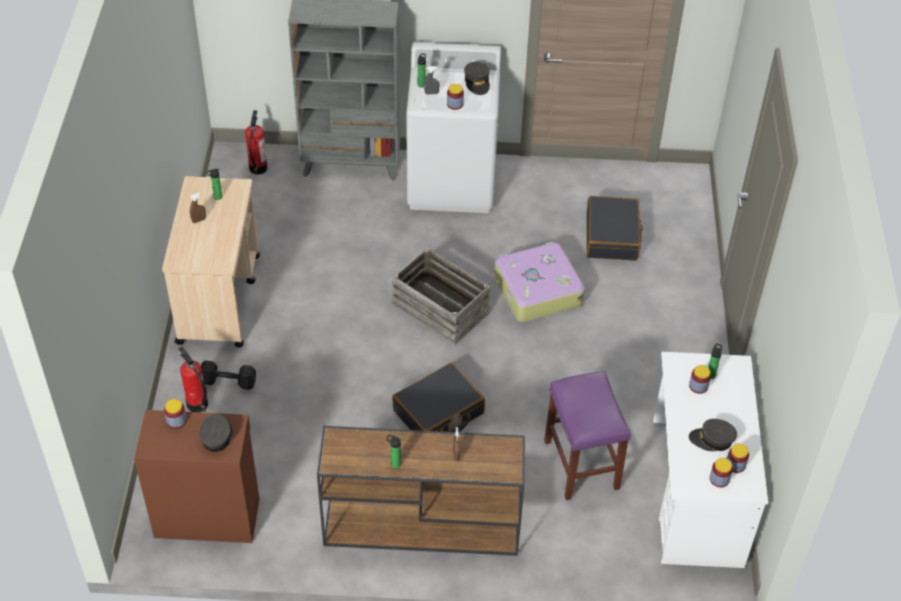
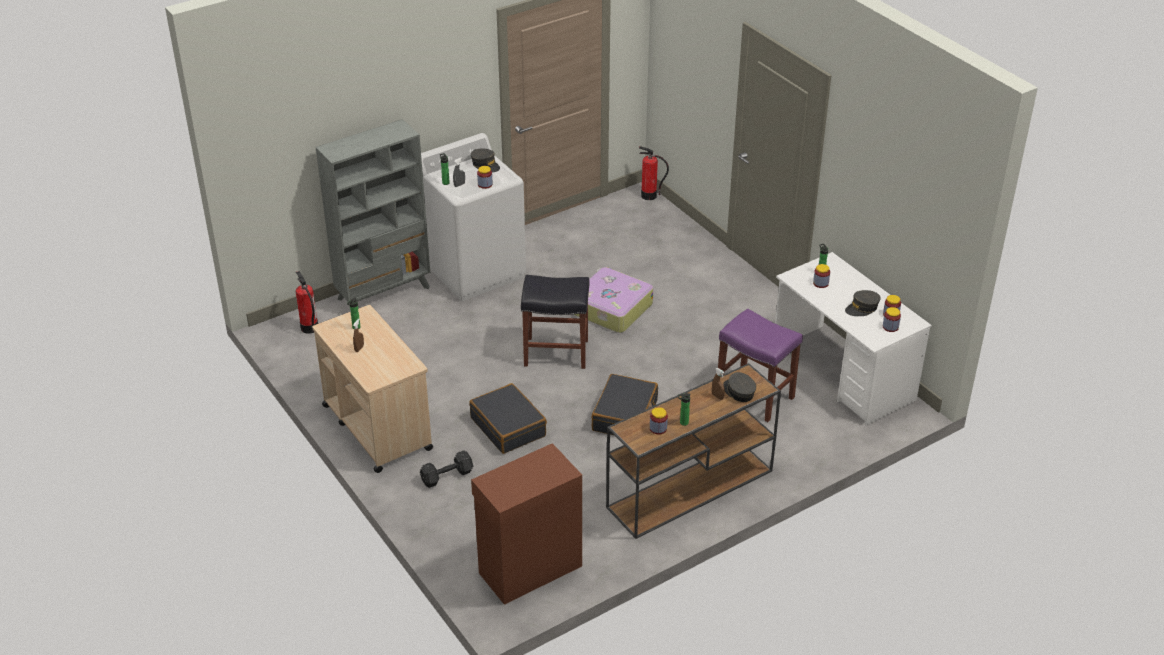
camera: 35 degrees left, 10 degrees down
(176, 420) = (503, 473): jar -> jar (658, 428)
(197, 404) = (439, 503): fire extinguisher -> fire extinguisher (649, 196)
(217, 436) = (545, 467): grey cap -> grey cap (738, 392)
(439, 309) = (555, 353): crate -> black stool
(612, 236) = (626, 253): black suitcase -> black suitcase (508, 427)

